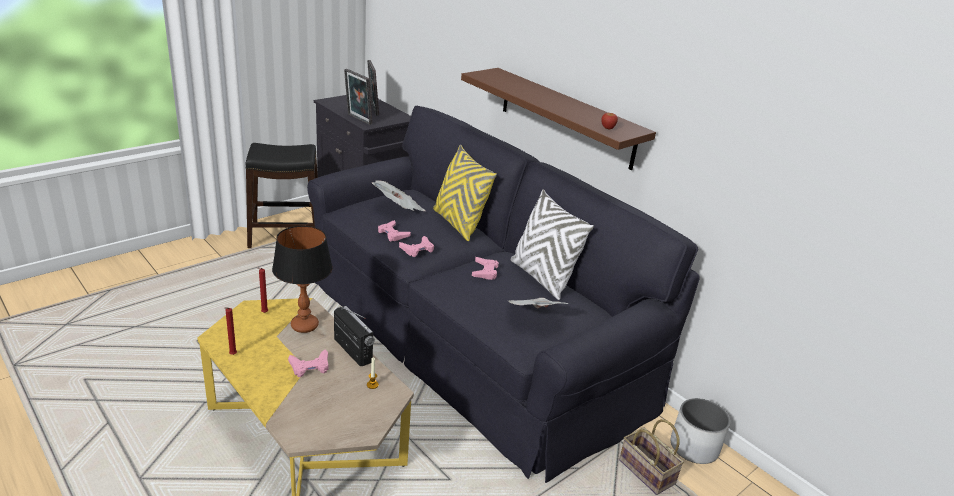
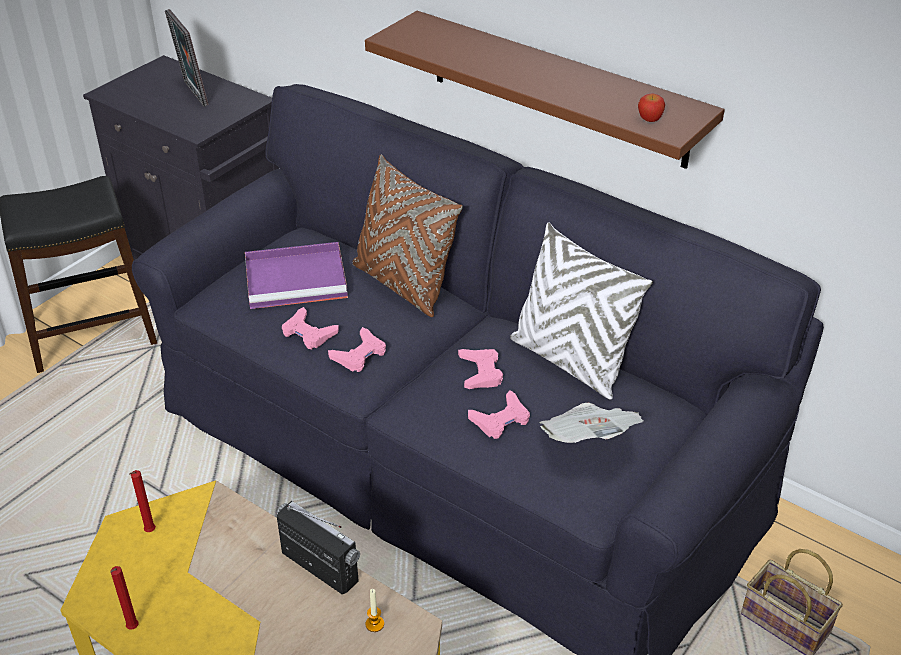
camera: 10 degrees left, 10 degrees up
(304, 326) = (225, 540): table lamp -> none
(310, 367) = (265, 617): pink game controller -> pink game controller (500, 420)
(358, 119) = (177, 123): picture frame -> none
(398, 209) = (298, 279): newspaper -> purple tray
(458, 224) = (403, 284): yellow pillow -> brown pillow
(694, 447) = (838, 562): white planter -> none

